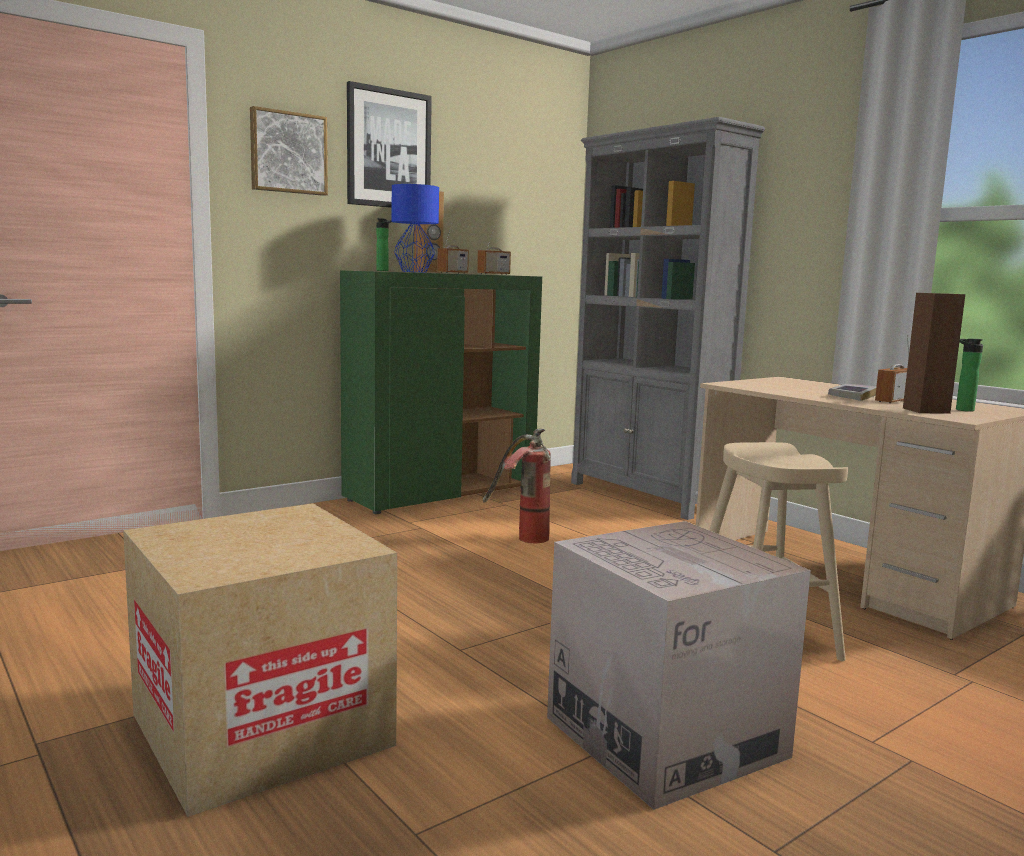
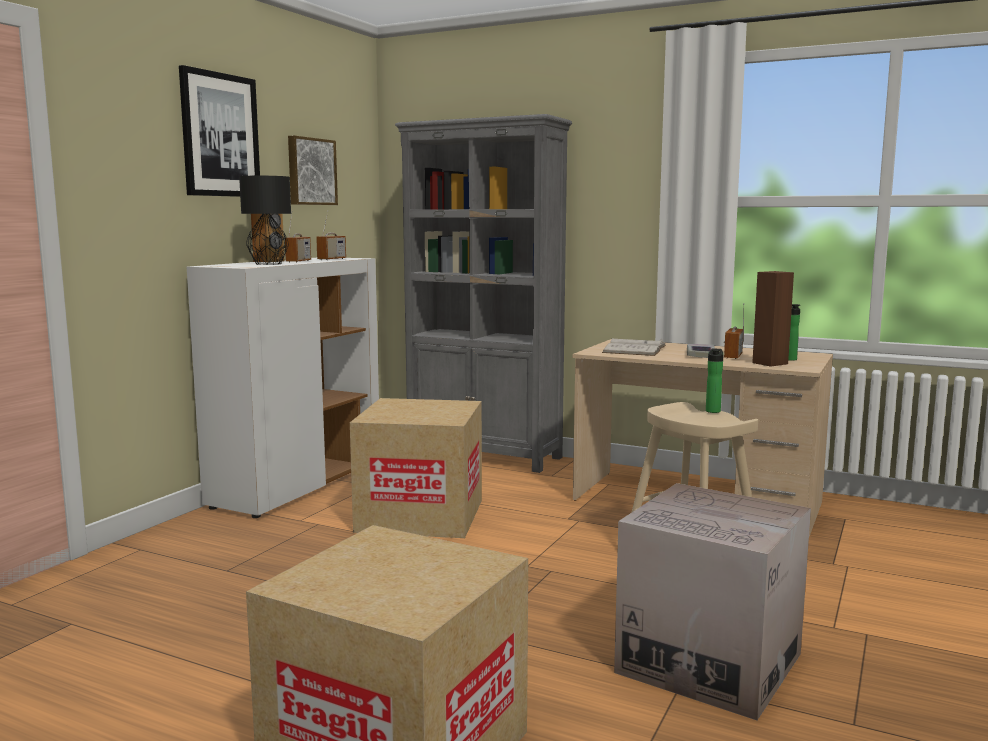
camera: 25 degrees left, 0 degrees up
(288, 153) = (128, 143): picture -> picture (310, 171)
(384, 271) = (231, 264): bottle -> bottle (713, 411)
(413, 272) = (267, 264): blue table lamp -> black table lamp
(441, 494) = (298, 485): green cabinet -> white cabinet
(521, 537) = (420, 515): fire extinguisher -> cardboard box
(783, 385) = (634, 349): none -> white book

